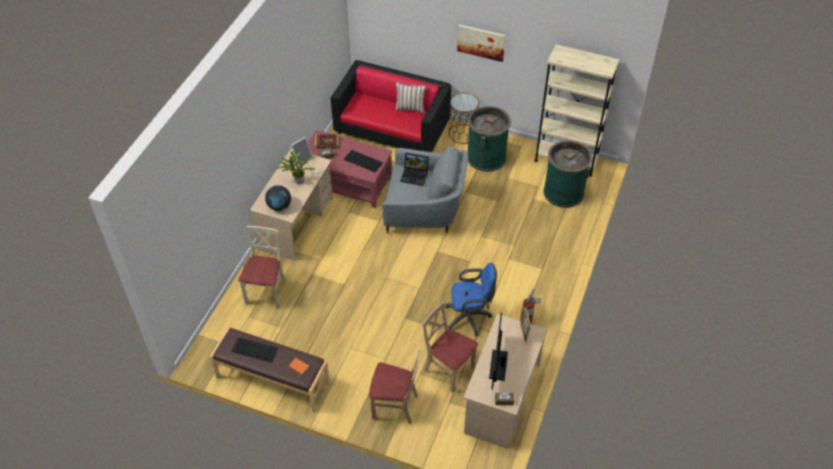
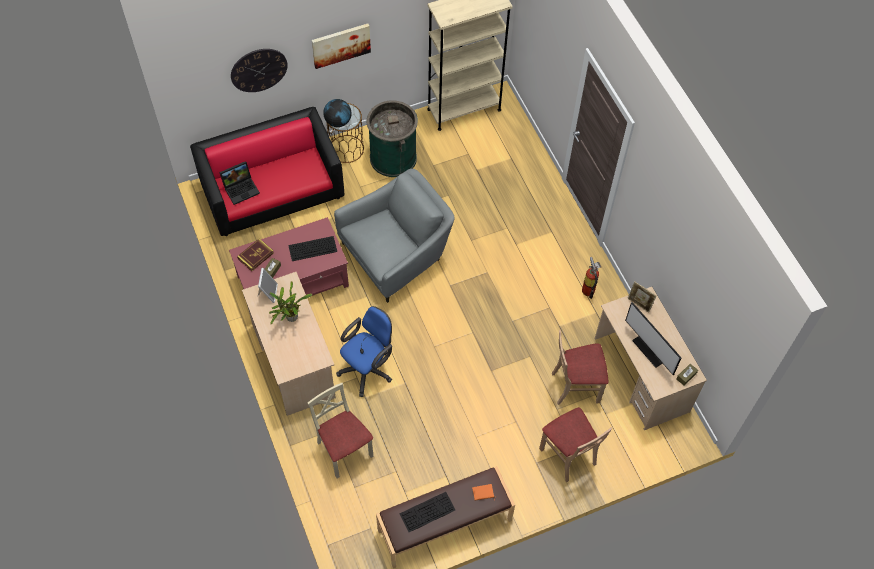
camera: 45 degrees left, 10 degrees up
(279, 206) = (303, 358): globe -> globe (338, 121)
(395, 406) = (568, 455): beige chair -> beige chair turned 90 degrees clockwise
(410, 108) = (290, 158): pillow -> none
(415, 175) = (376, 226): laptop -> laptop (241, 188)
(416, 27) = (259, 70): none -> wall clock
(469, 317) = (542, 325): blue office chair -> blue office chair (368, 368)
(563, 192) = (494, 144): green trash can -> none

